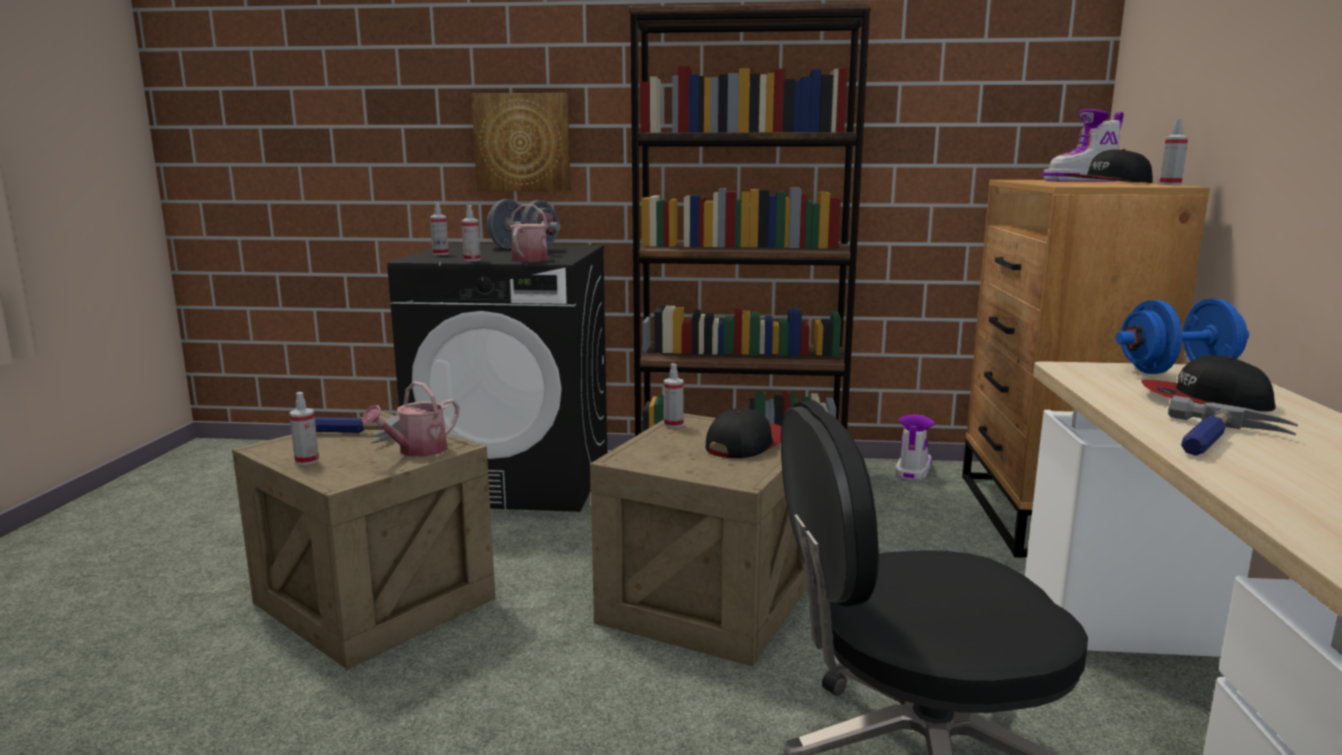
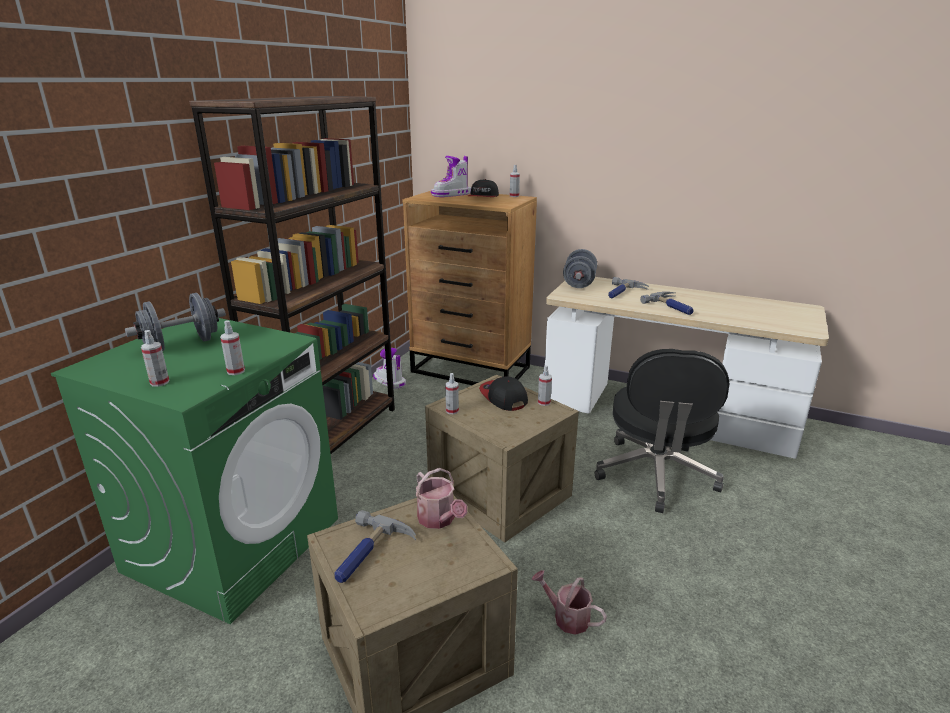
camera: 70 degrees left, 10 degrees up
(307, 461) = (428, 582): spray bottle -> spray bottle (544, 402)
(516, 478) = (235, 543): black washing machine -> green washing machine
(522, 142) = (97, 237): picture -> none
(532, 258) = (262, 347): watering can -> watering can (567, 617)
(1083, 181) = (452, 194): boot -> boot turned 45 degrees clockwise
(1177, 371) = (579, 283): blue dumbbell -> grey dumbbell
(1204, 400) = (622, 293): cap -> hammer

